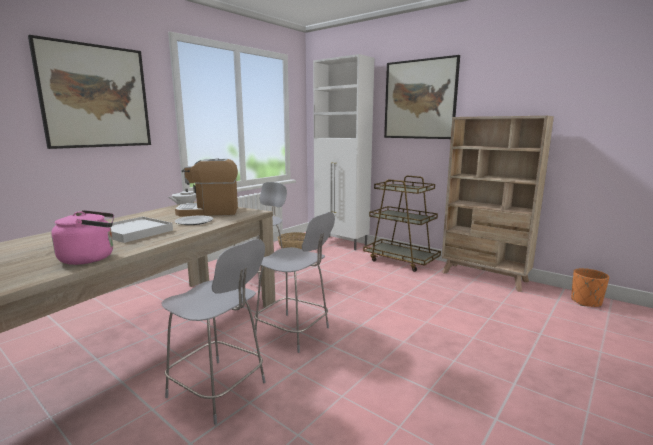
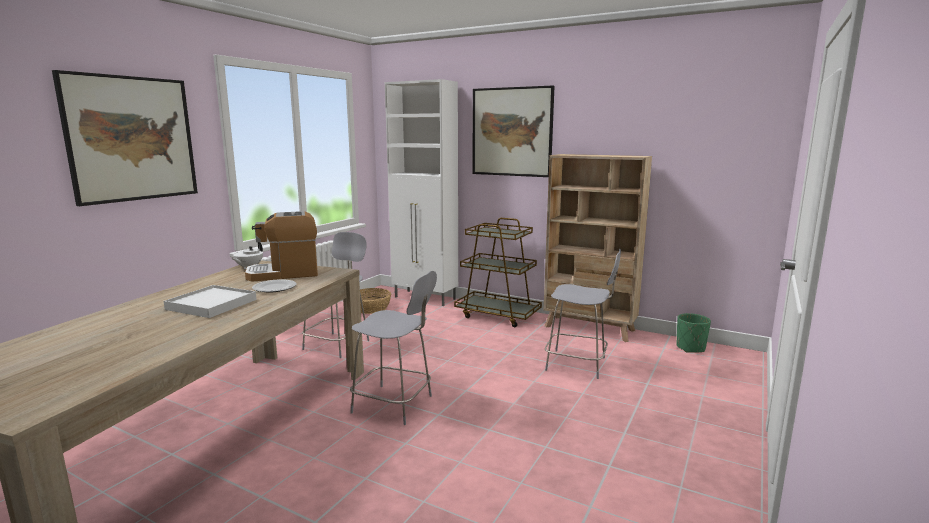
camera: 10 degrees left, 0 degrees up
(91, 258) = (185, 338): pink kettle -> none
(219, 391) = (329, 471): grey chair -> grey chair (578, 364)
(586, 302) = (690, 348): orange planter -> green planter

